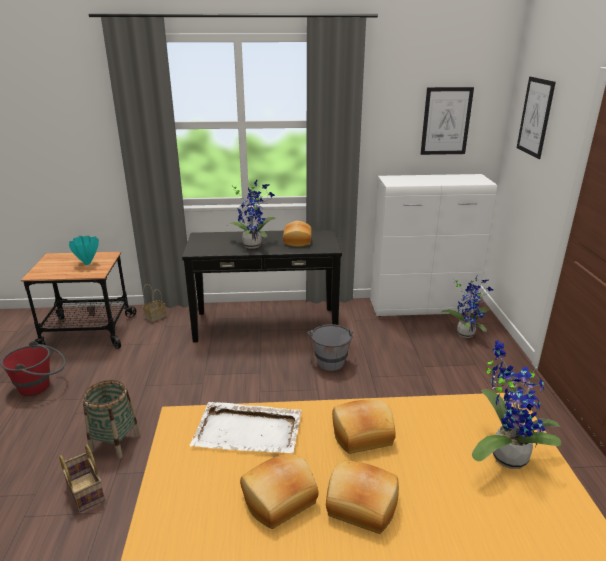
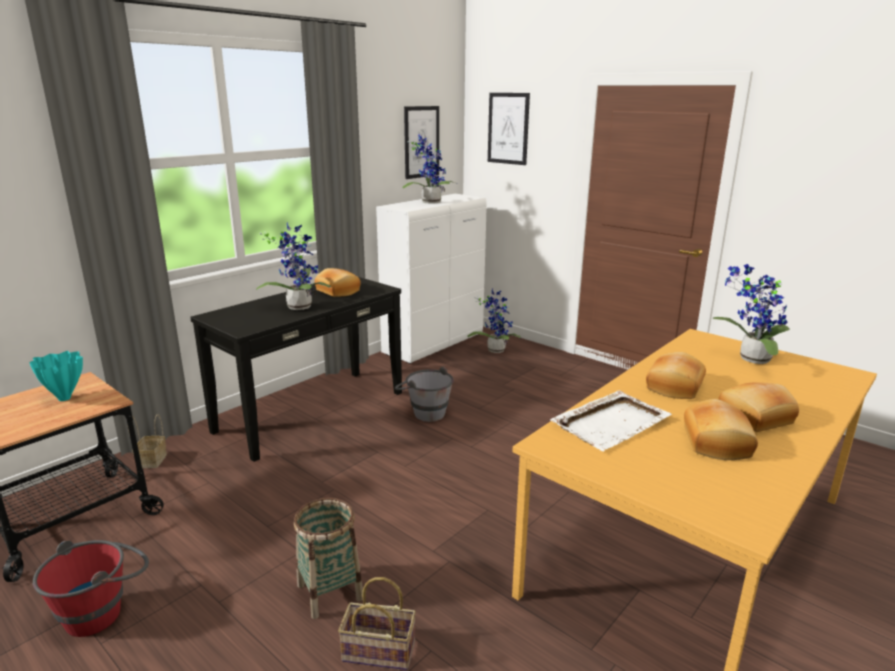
camera: 45 degrees left, 5 degrees down
(430, 180) = (429, 202): none -> potted plant

